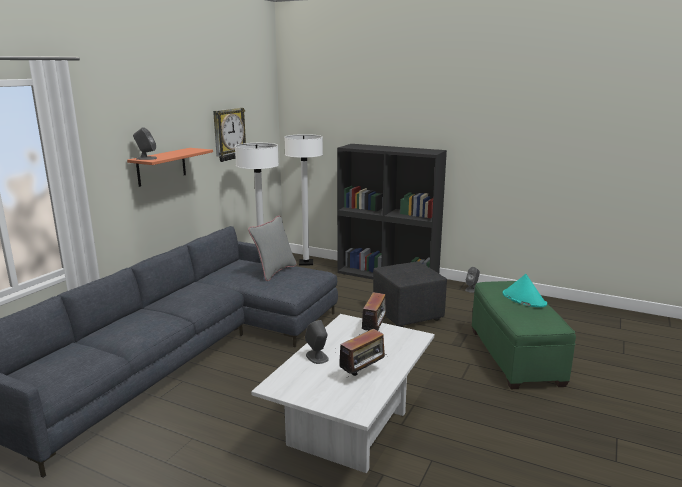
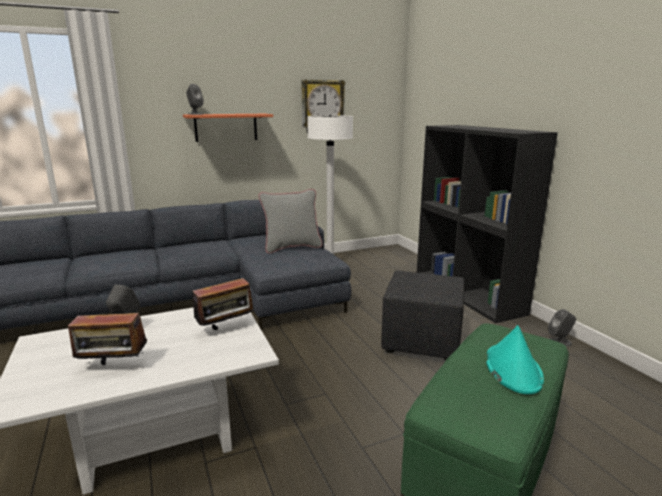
camera: 40 degrees right, 0 degrees up
(306, 263) = (400, 259): white floor lamp -> none

